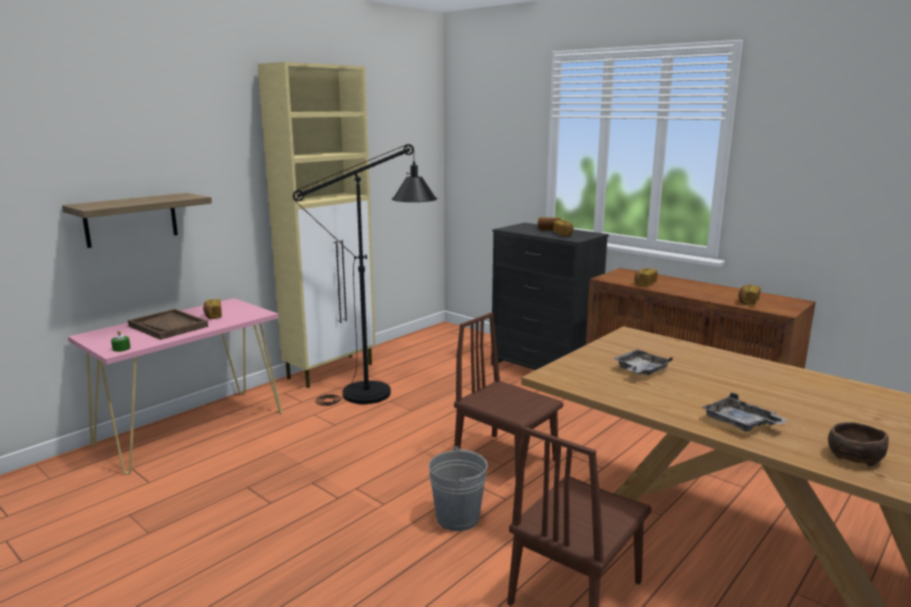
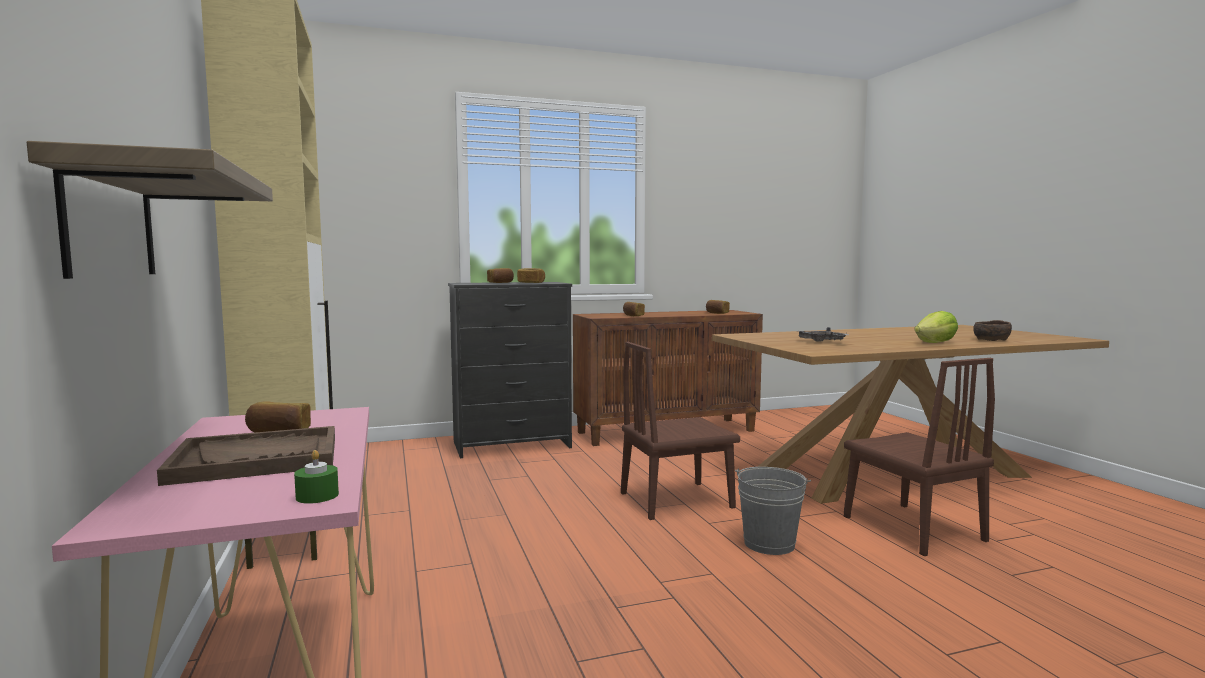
camera: 60 degrees left, 10 degrees down
(380, 391) = (423, 518): black floor lamp -> none
(740, 423) = (936, 343): grey tray -> lettuce

